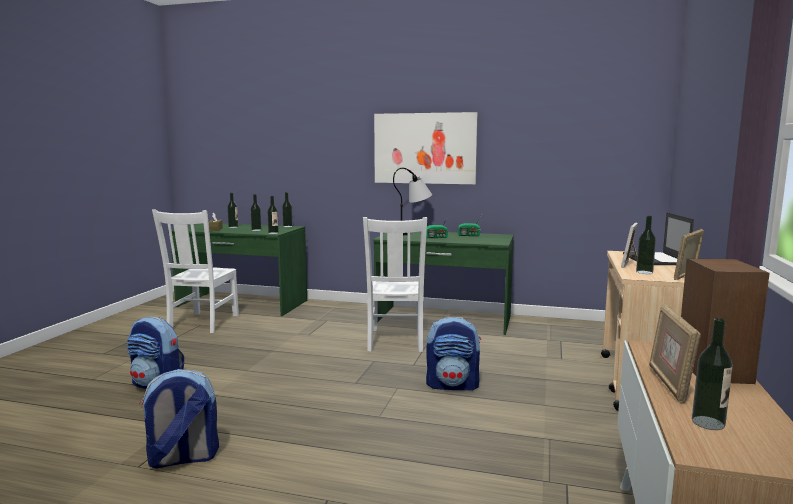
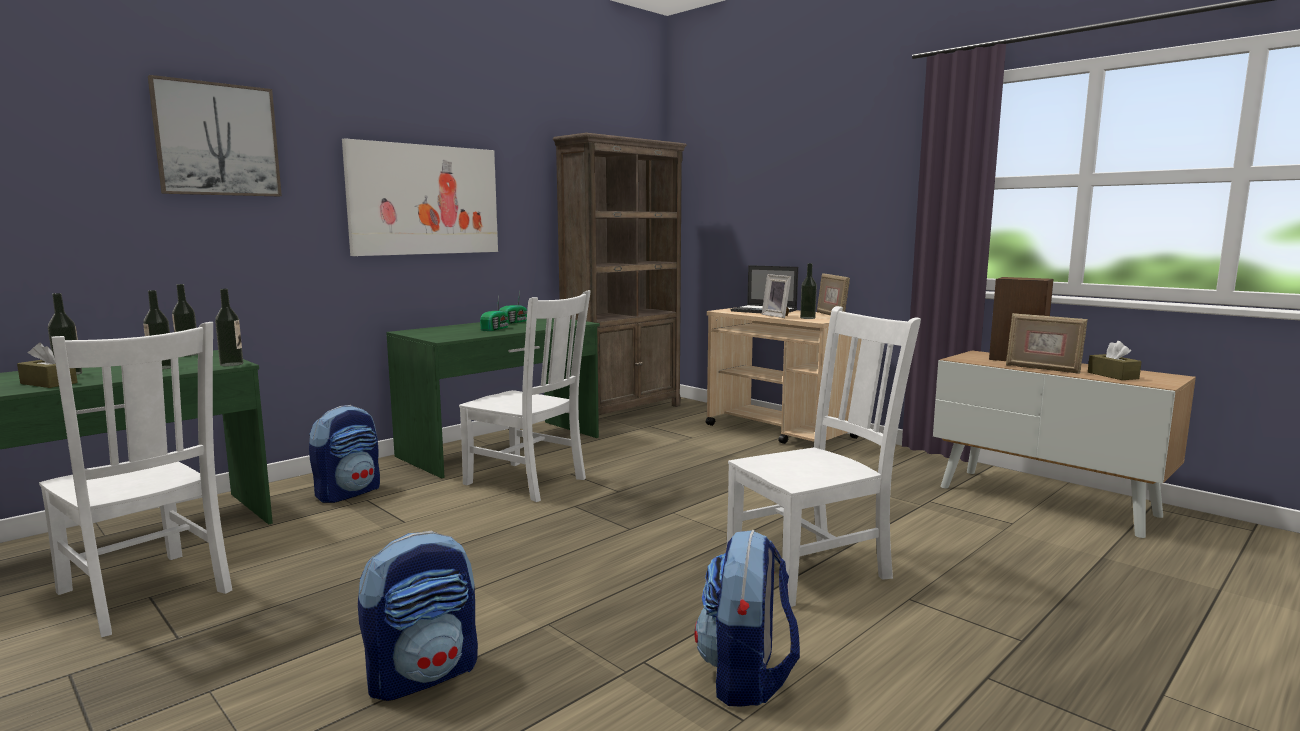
camera: 60 degrees left, 0 degrees up
(314, 120) = (217, 140): none -> picture
(348, 452) = (812, 569): none -> white chair
(413, 233) = (440, 330): table lamp -> none
(453, 385) = (699, 488): backpack -> backpack (349, 493)
(577, 326) = (624, 411): none -> brown bookcase
(708, 423) = (1112, 375): bottle -> brown tissue box

